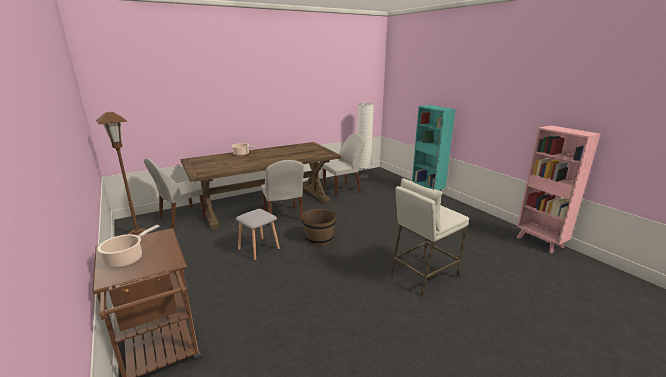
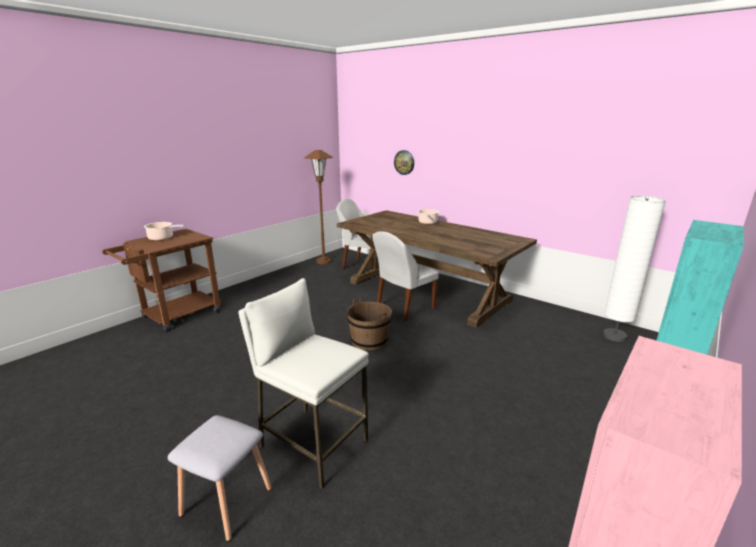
camera: 70 degrees right, 0 degrees up
(188, 111) = (404, 162): none -> wall clock
(259, 249) = (327, 313): grey stool -> grey stool (228, 501)
(342, 189) = (538, 327): white chair -> none

